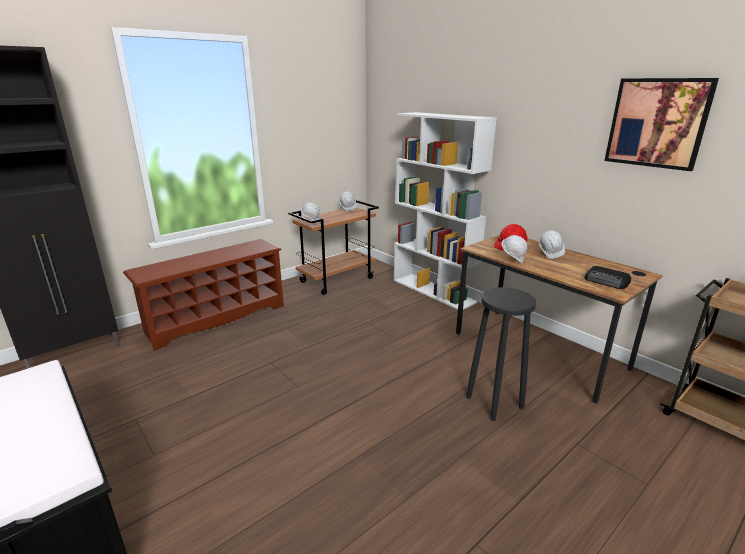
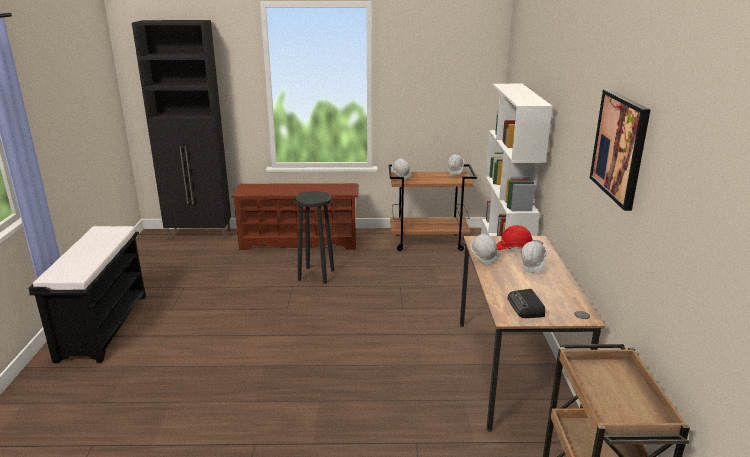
camera: 40 degrees right, 0 degrees up
(494, 401) = (402, 384): black stool -> black stool (316, 275)

